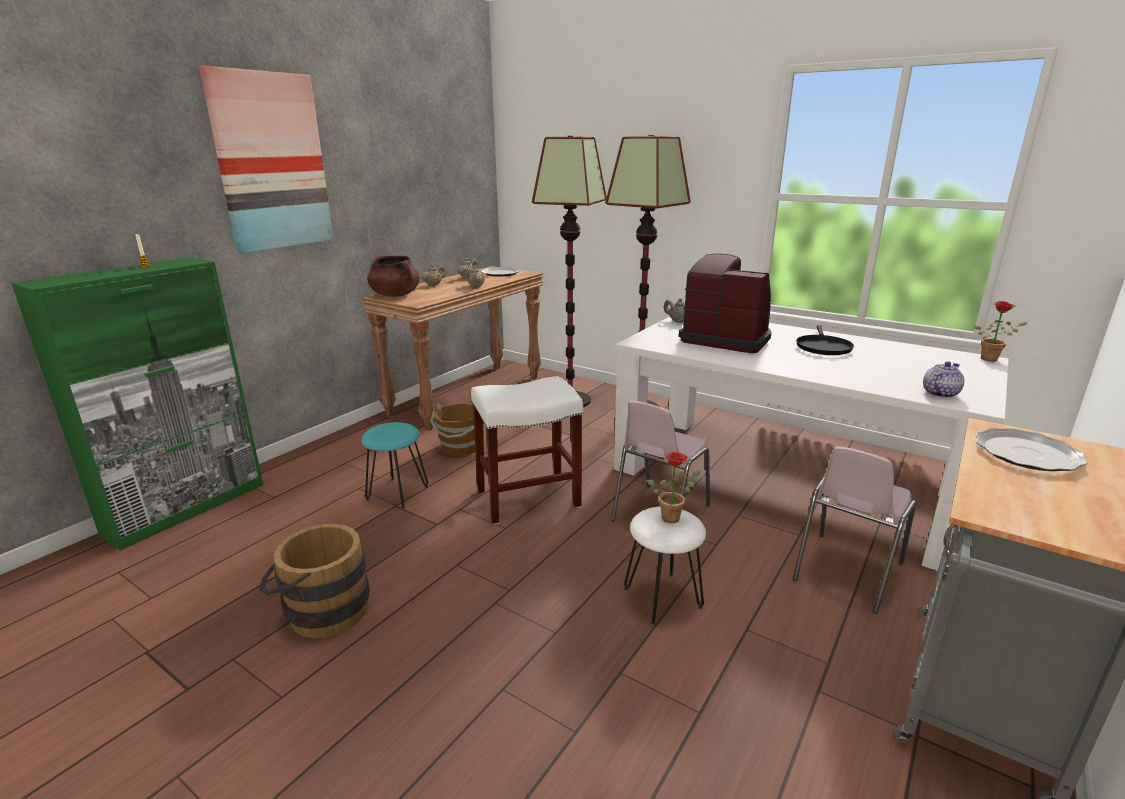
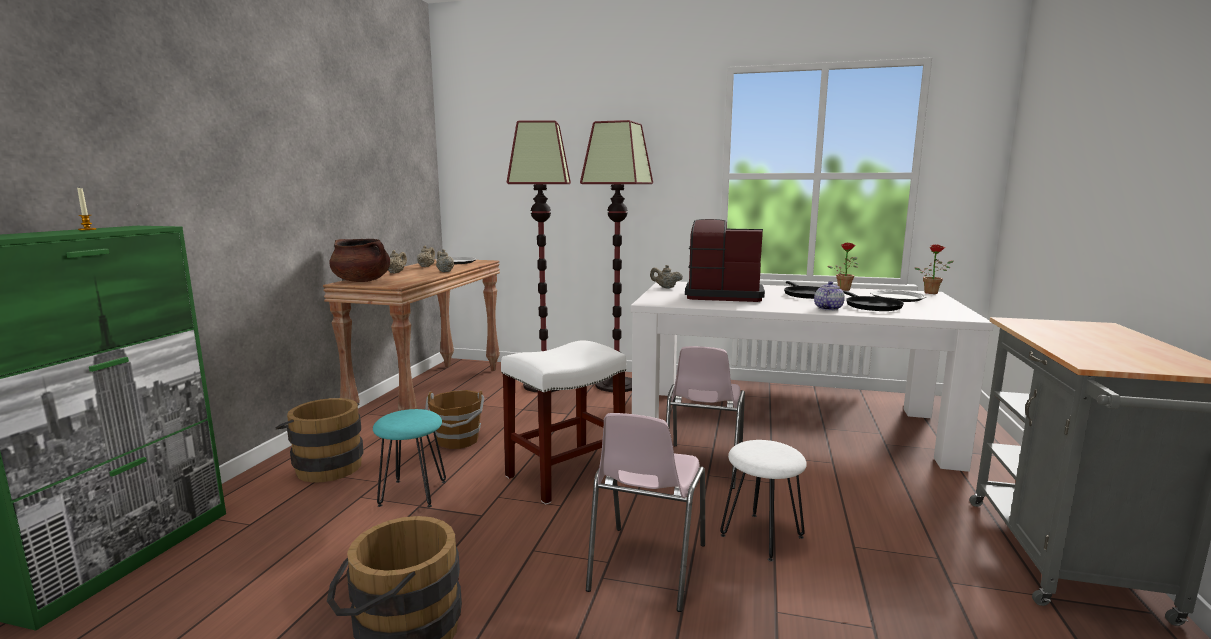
camera: 20 degrees left, 10 degrees down
(271, 162) = (232, 126): picture -> none
(349, 455) = (326, 466): none -> brown bucket
(673, 516) = (767, 446): potted plant -> potted plant (844, 289)
(845, 572) = (891, 484): pink chair -> pink chair (645, 567)
(878, 374) = (871, 306): none -> black frying pan
(939, 393) = (930, 313): teapot -> teapot (827, 308)
(1027, 454) = (1060, 331): plate -> plate (897, 298)

